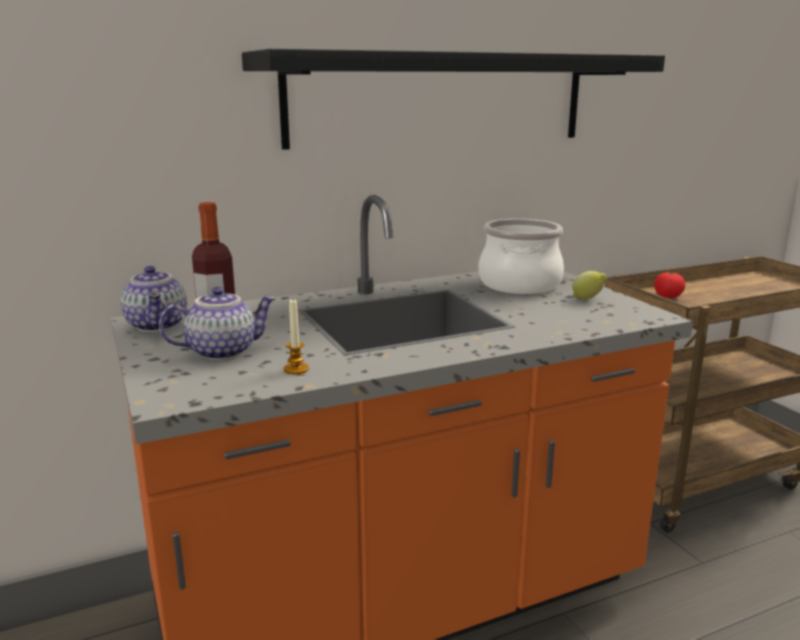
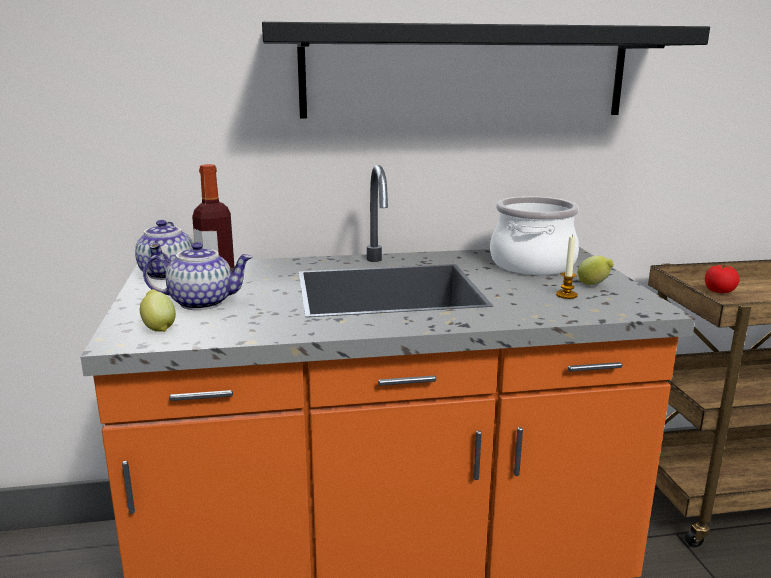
camera: 15 degrees right, 0 degrees up
(197, 382) = (159, 328): none -> lemon
(296, 369) = (251, 325): candle -> candle (566, 295)

